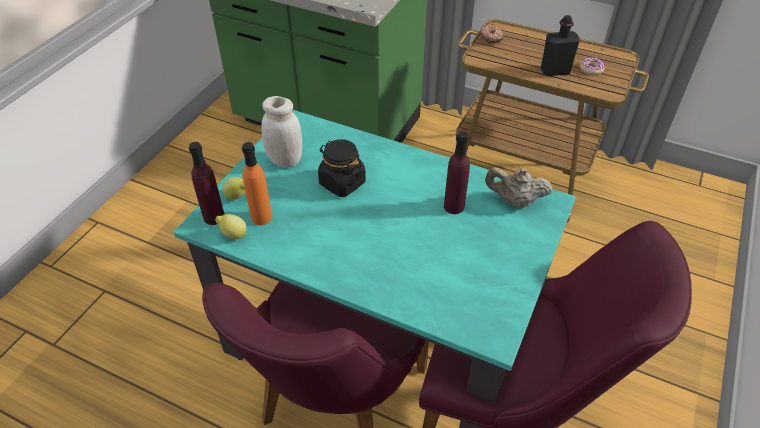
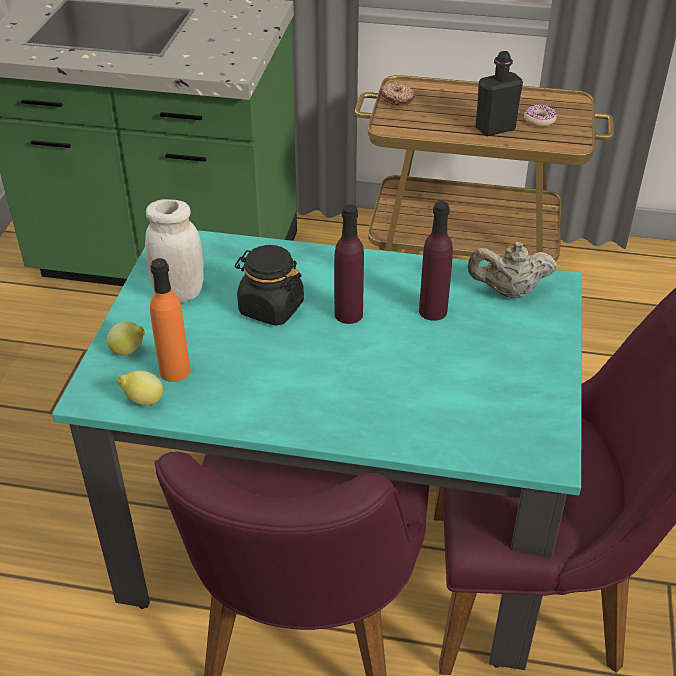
camera: 15 degrees left, 5 degrees down
(214, 217) = (105, 383): purple bottle -> purple bottle (348, 314)

